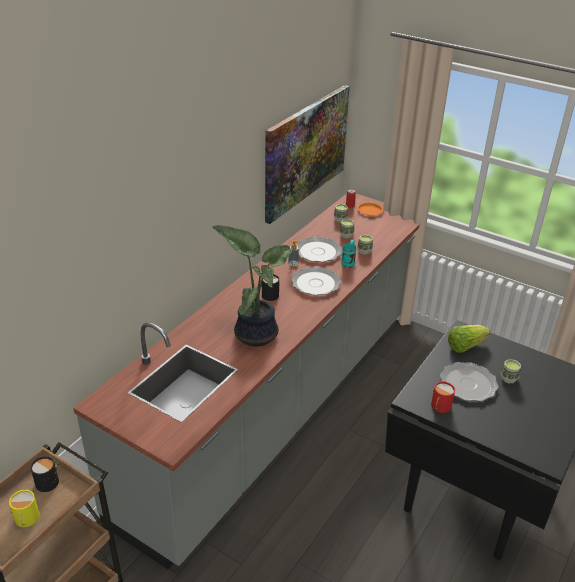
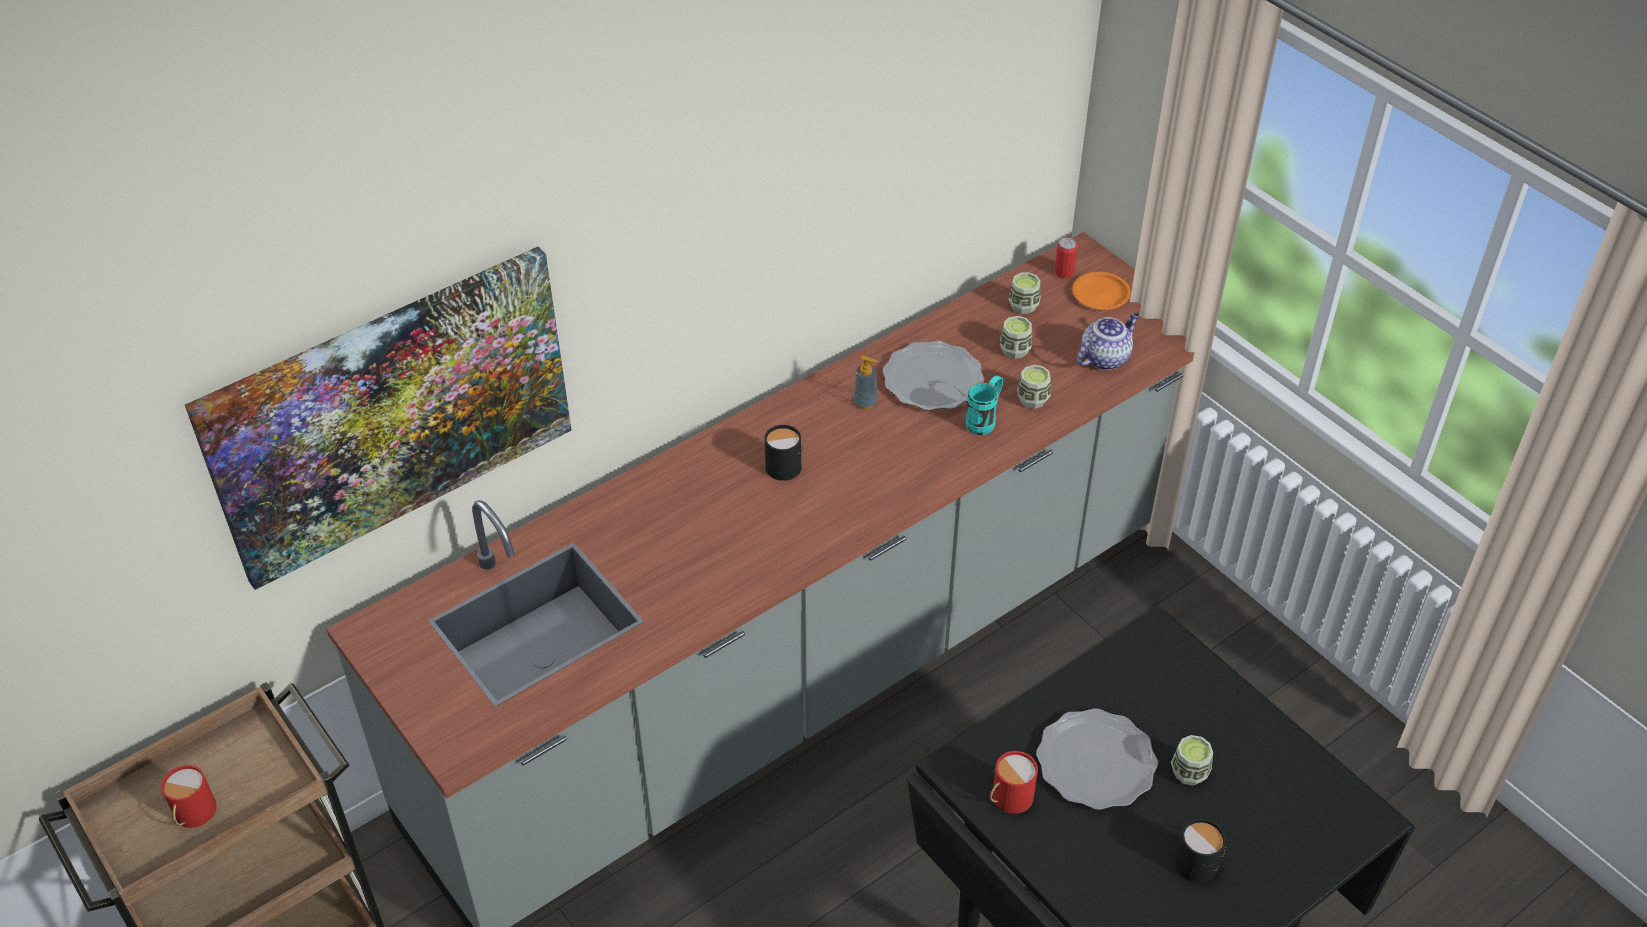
camera: 20 degrees right, 10 degrees up
(26, 519) = (192, 814): yellow mug -> red mug
(49, 481) = (253, 753): black mug -> black mug (1200, 862)
(255, 332) = (714, 548): potted plant -> none
(306, 151) = (947, 160): picture -> picture (392, 414)
(316, 283) = (889, 458): plate -> none
(385, 231) = (1105, 357): none -> teapot
(465, 346) = (1140, 674): lettuce -> none

